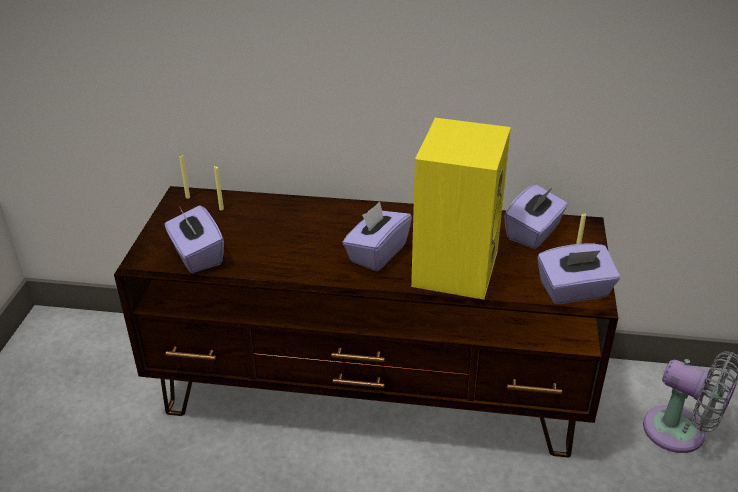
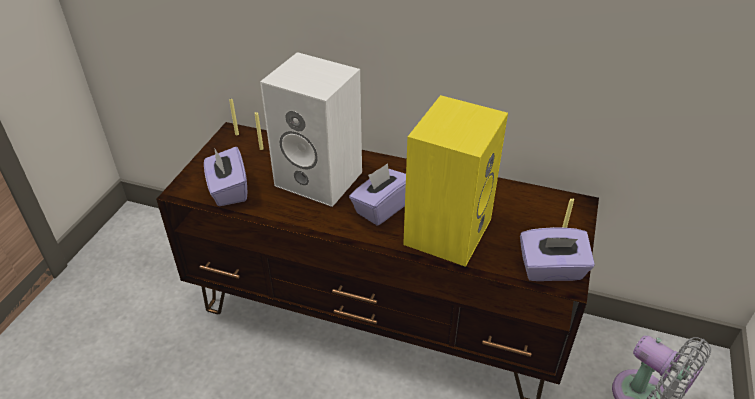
camera: 10 degrees right, 5 degrees up
(300, 232) = (321, 178): none -> white speaker
(533, 233) = (529, 205): purple tissue box -> none

